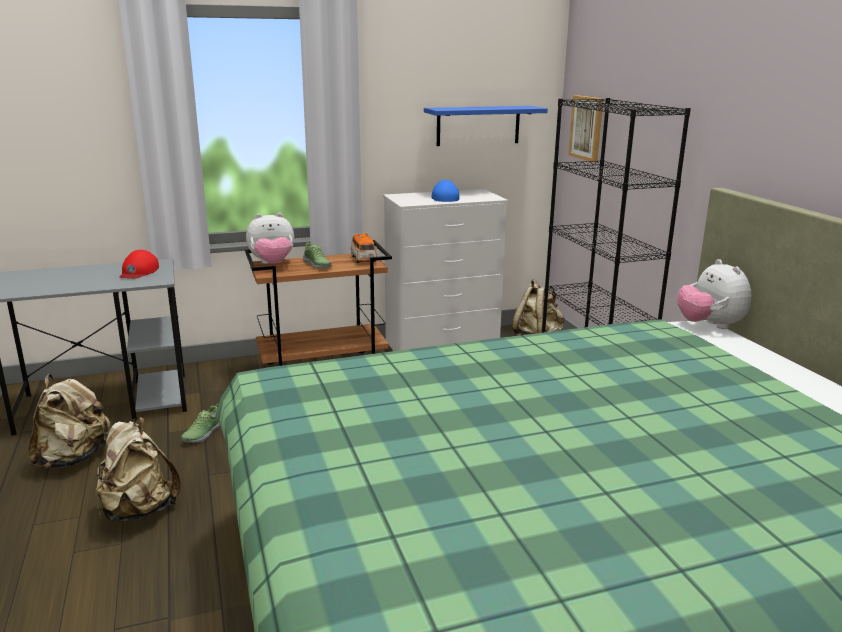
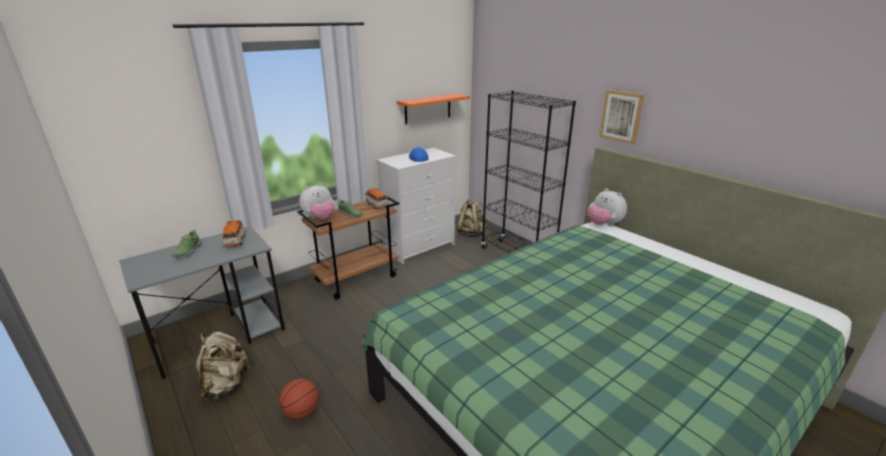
camera: 20 degrees left, 5 degrees up
(138, 271) = (235, 241): red cap -> toy car
(138, 510) = (301, 412): beige backpack -> basketball
(202, 433) = (307, 344): shoe -> shoe (187, 251)
(478, 125) = (428, 108): blue shelf -> orange shelf
(587, 128) = (493, 106): picture -> picture (621, 116)

